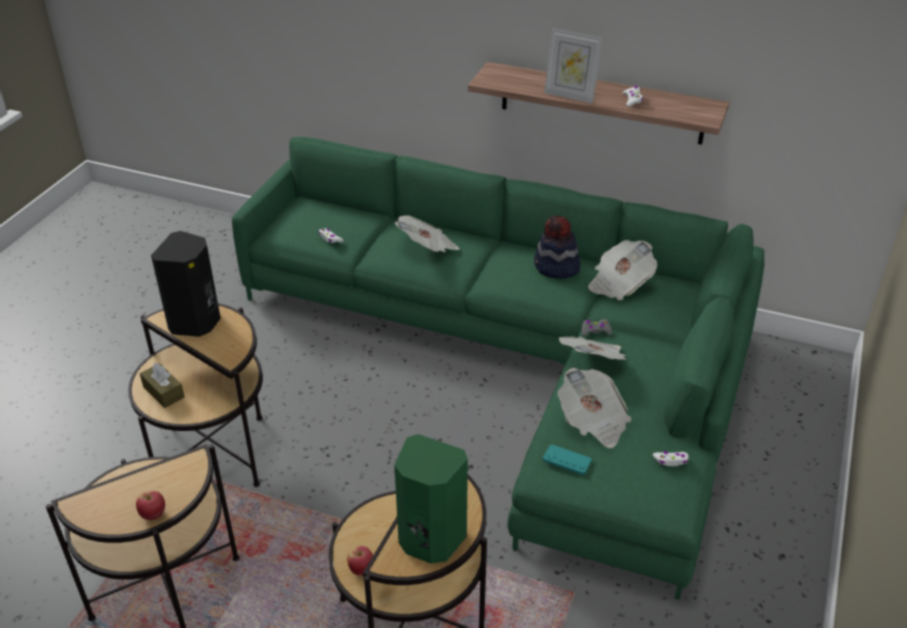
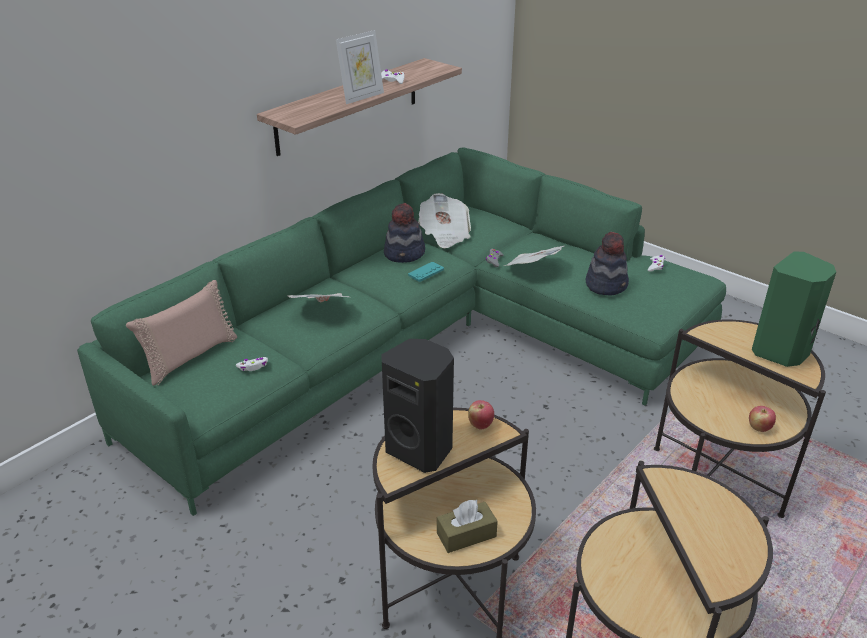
camera: 70 degrees left, 5 degrees down
(153, 514) = (740, 516): apple -> apple (480, 425)
(331, 208) = (190, 357): none -> beige pillow
(566, 460) = (645, 306): turquoise game controller -> turquoise game controller (426, 272)
(593, 422) = (606, 285): newspaper -> hat

